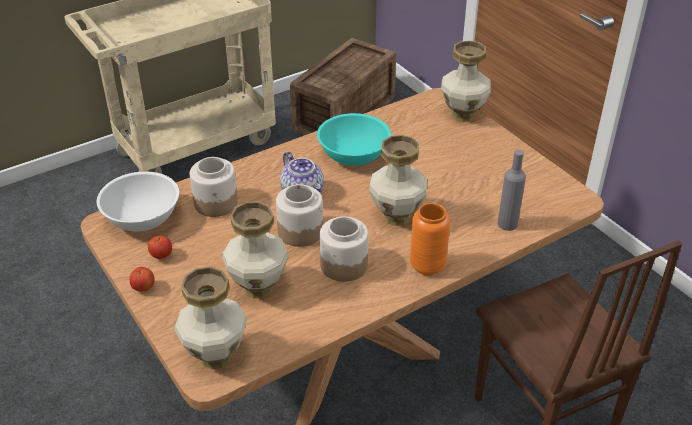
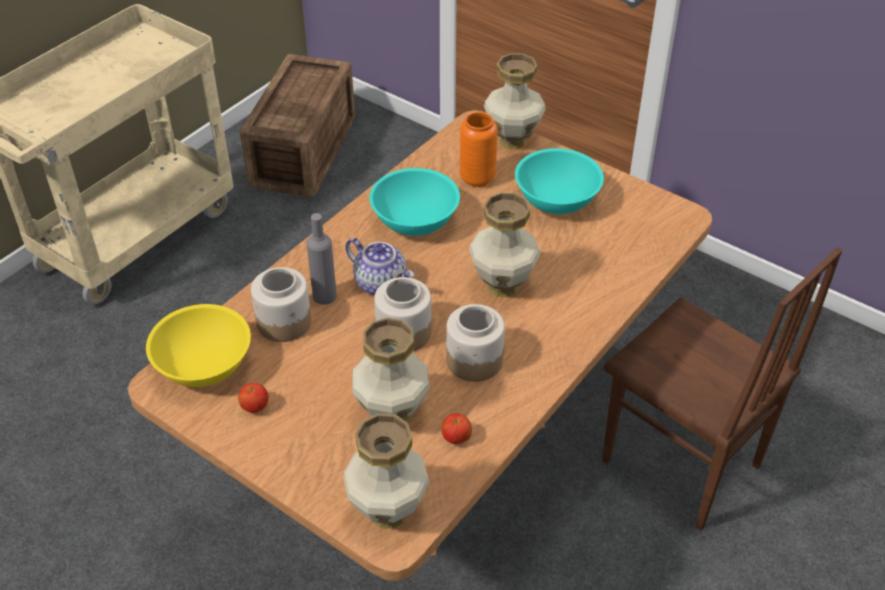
camera: 20 degrees left, 5 degrees up
(143, 219) = (205, 366): white bowl -> yellow bowl
(143, 288) = (256, 454): apple -> apple (456, 438)
(427, 266) = (565, 336): orange vase -> orange vase (477, 178)
(476, 165) = (557, 200): none -> turquoise bowl
(507, 224) = (625, 263): grey bottle -> grey bottle (324, 296)

